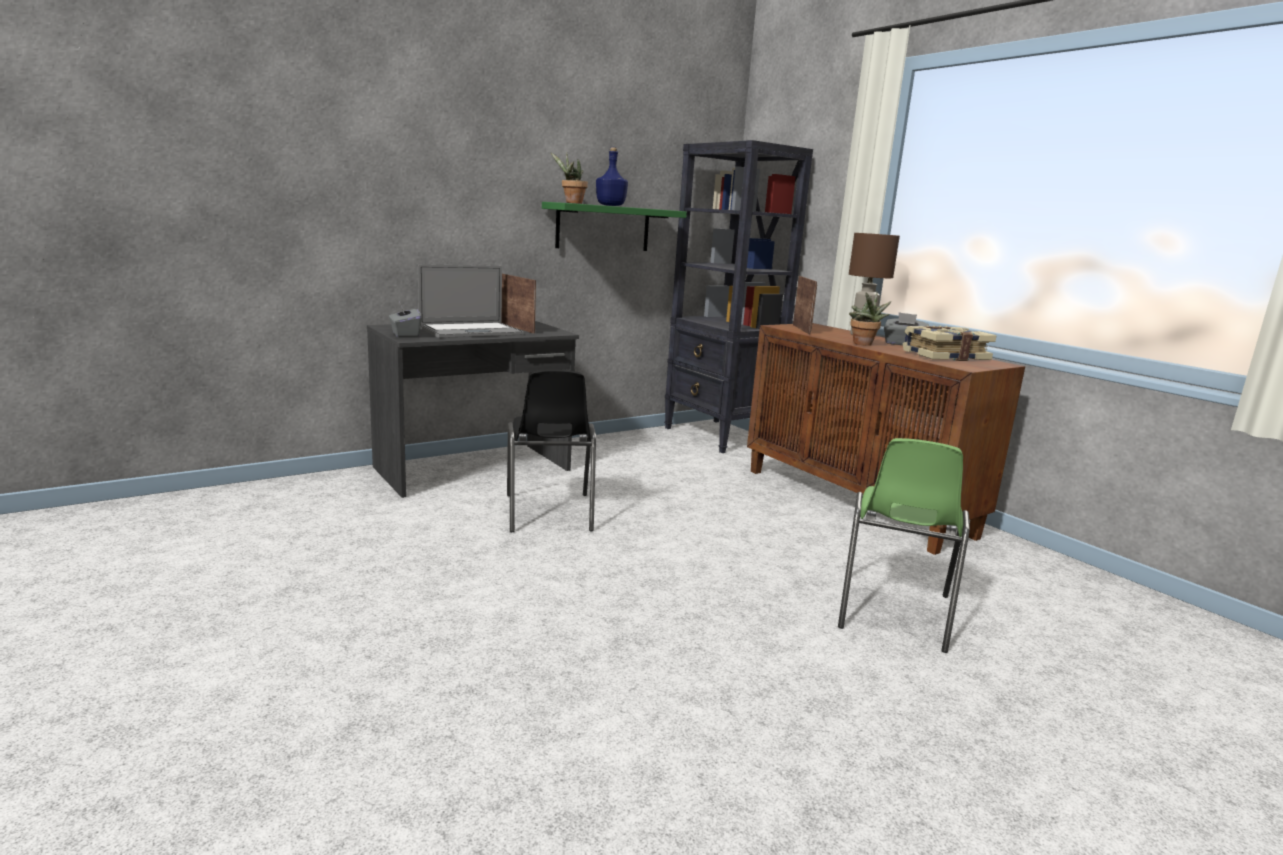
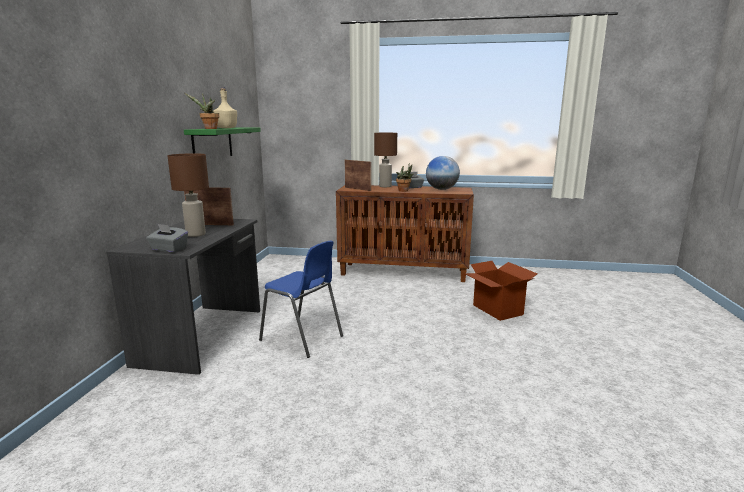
camera: 45 degrees left, 0 degrees up
(471, 331) = (195, 234): laptop -> brown table lamp
(548, 513) = (302, 338): black chair -> blue chair
(611, 205) = (226, 128): blue bottle -> beige bottle
(719, 436) = (290, 263): black bookcase -> none
(892, 612) = (497, 310): green chair -> cardboard box
(944, 356) = (441, 189): book -> globe

